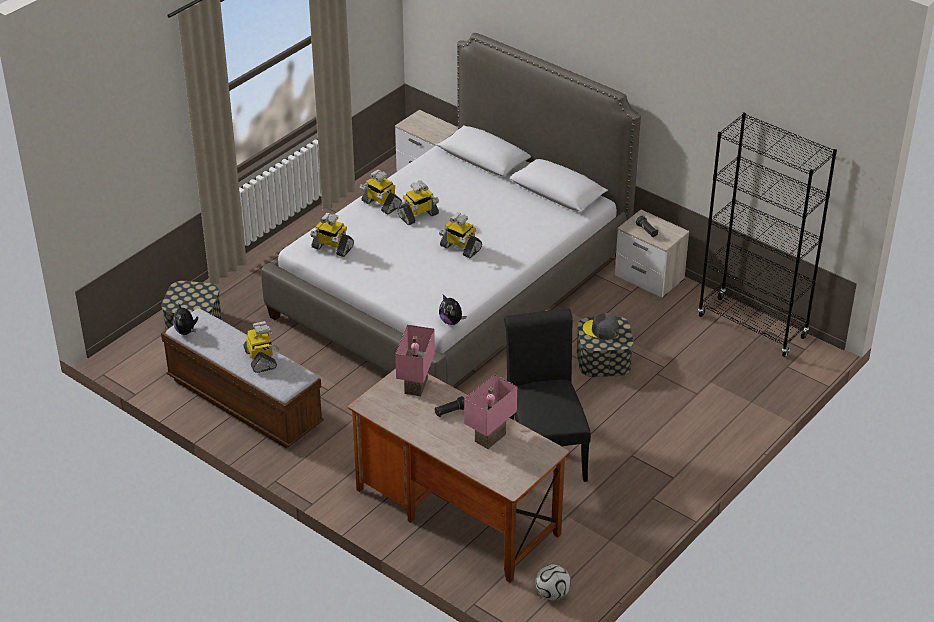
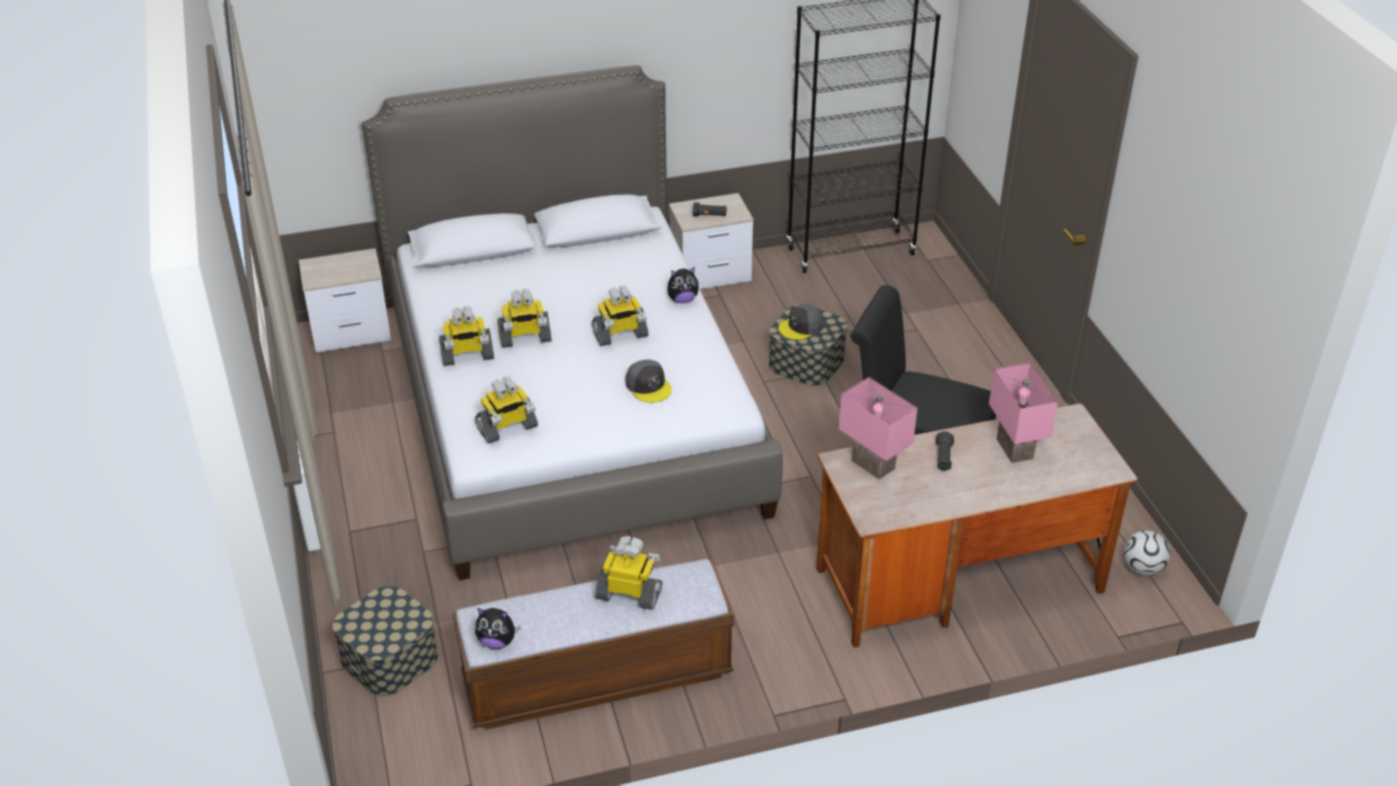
camera: 55 degrees left, 0 degrees up
(418, 216) = (524, 338): toy robot -> toy robot turned 75 degrees clockwise
(423, 280) = (648, 386): none -> grey cap
(451, 321) = (745, 399): plush toy -> plush toy (682, 300)

